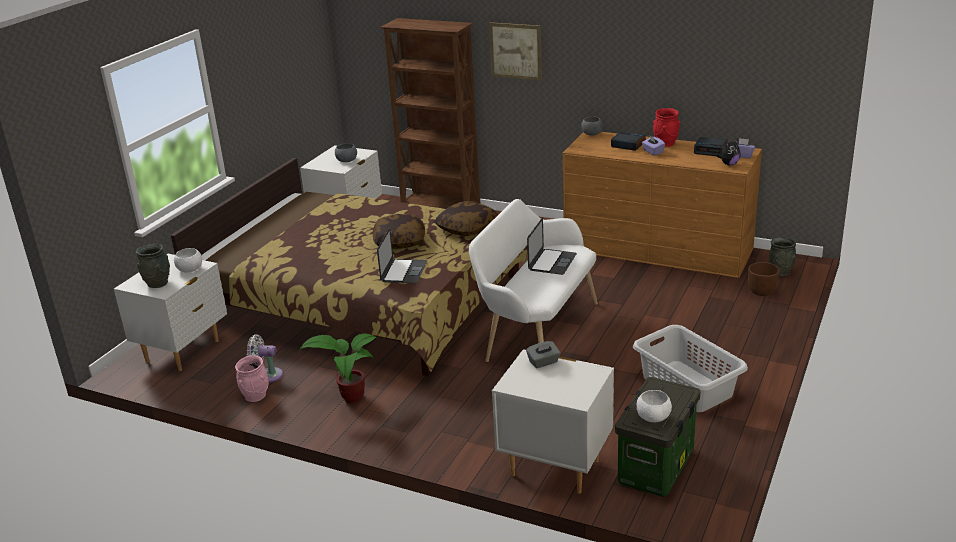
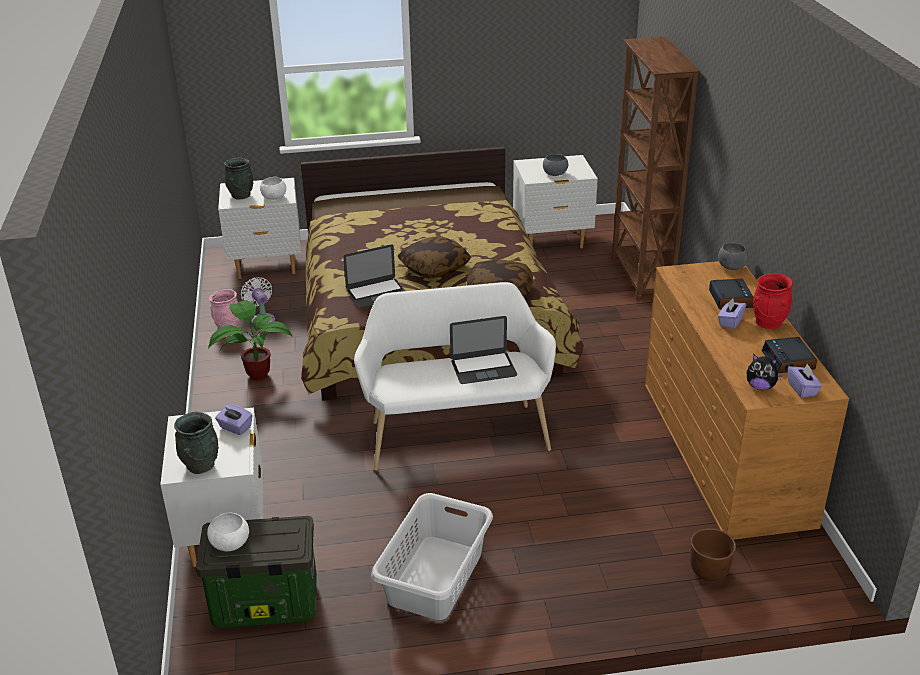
camera: 55 degrees right, 5 degrees up
(515, 51) = (719, 124): picture -> none
(543, 362) = (235, 428): grey tissue box -> purple tissue box
(781, 272) = (782, 573): grey vase -> grey vase (201, 465)

